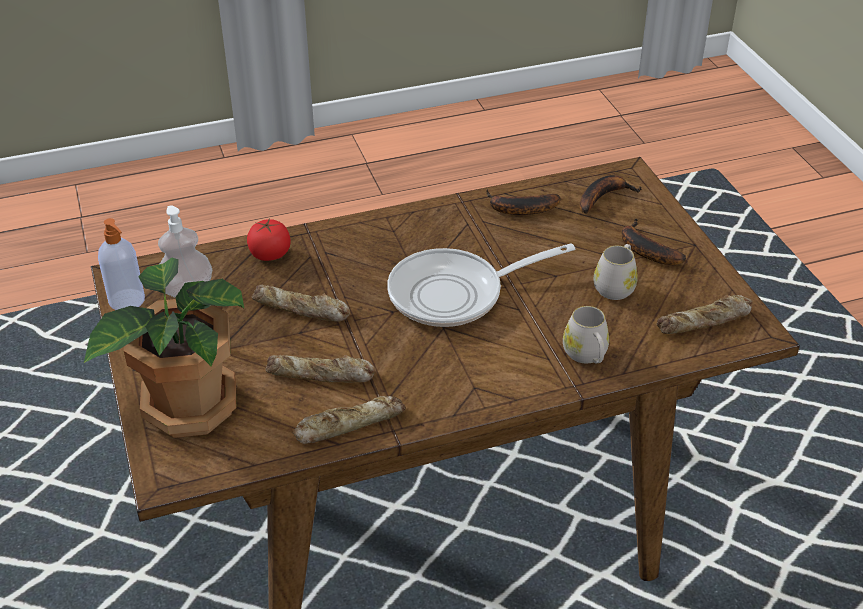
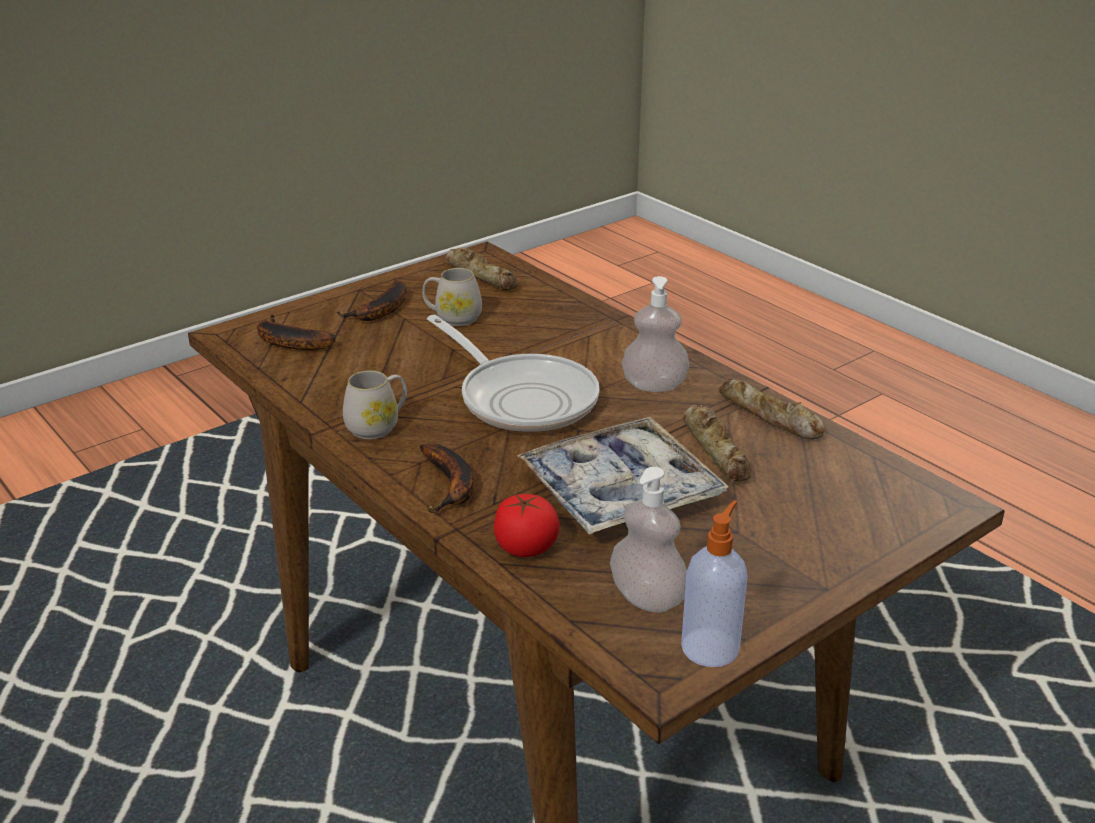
camera: 110 degrees left, 10 degrees down
(187, 406) = (844, 524): potted plant -> none
(301, 309) = (620, 491): bread -> tray
(437, 372) = (654, 385): none -> soap dispenser
(518, 209) = (334, 387): banana -> banana (451, 485)
(587, 356) = (570, 319): white mug -> white mug (378, 426)

